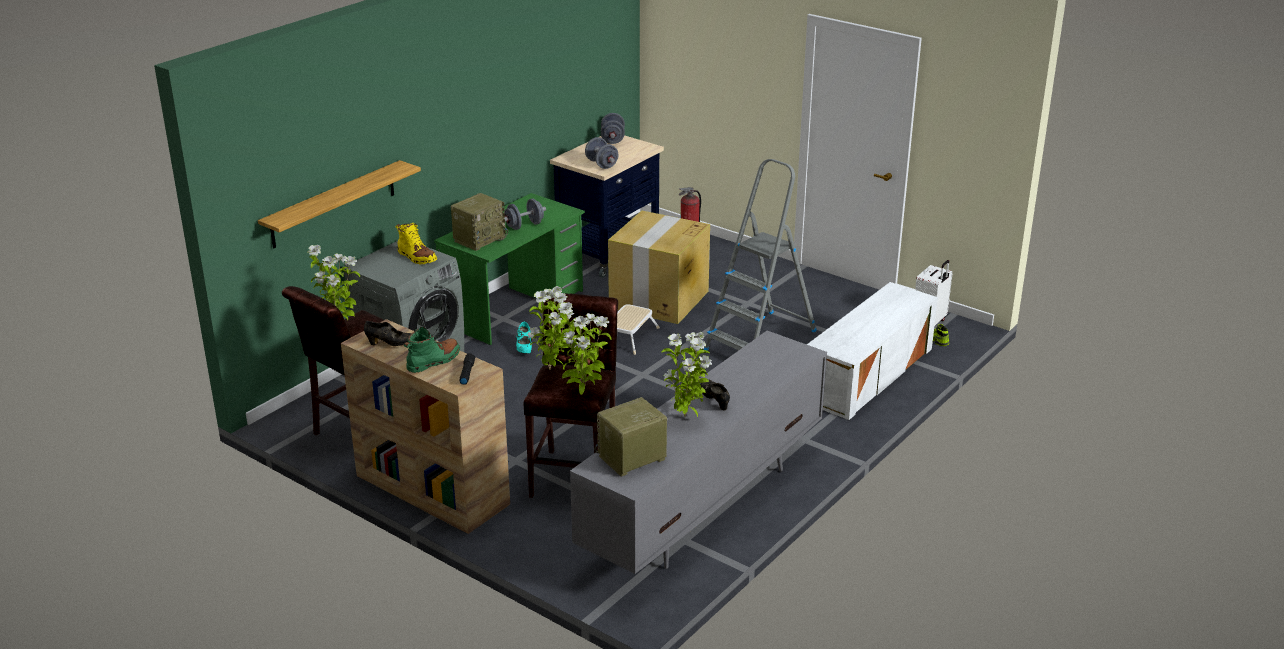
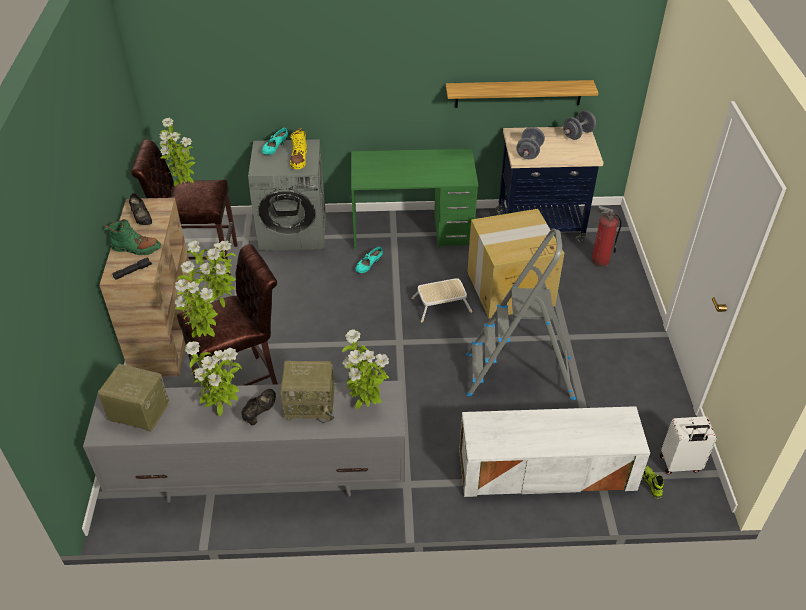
camera: 50 degrees right, 15 degrees up
(333, 204) = (247, 92): shelf -> shelf (518, 93)
(378, 261) = (275, 149): none -> turquoise shoe
(479, 239) = (376, 167): radio -> radio (311, 404)
(524, 226) = (419, 174): grey dumbbell -> none
(772, 354) = (365, 404): none -> potted plant

